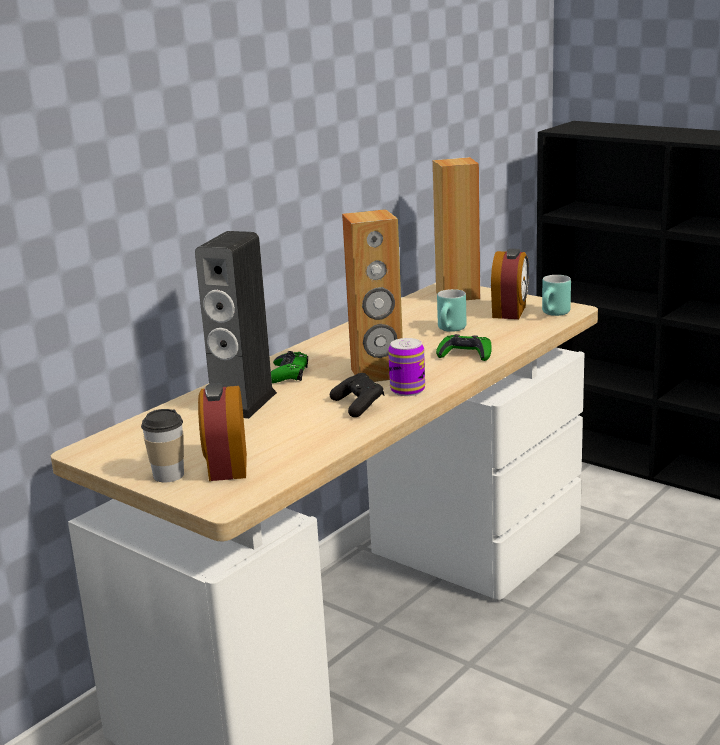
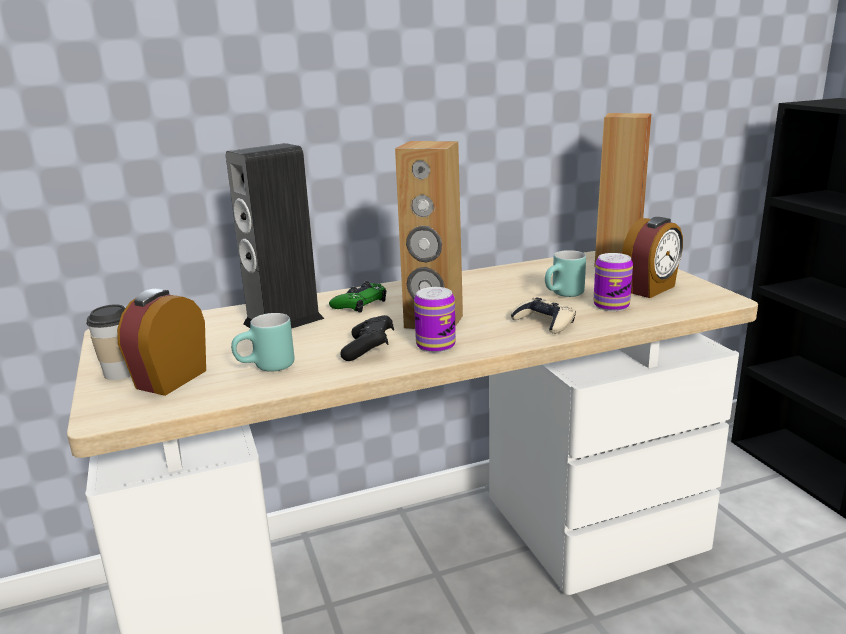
camera: 30 degrees right, 0 degrees up
(465, 354) = (544, 322): green game controller -> beige game controller
(498, 331) = (611, 306): none -> can
(555, 314) = (697, 301): turquoise mug -> turquoise mug (267, 368)

